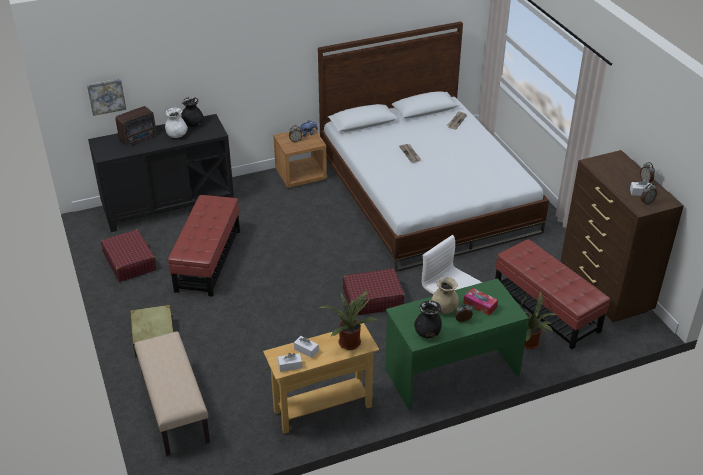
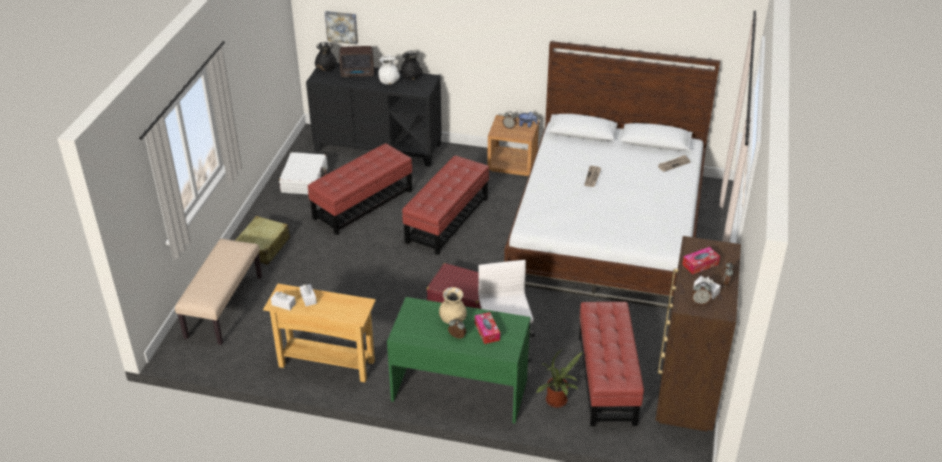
camera: 35 degrees right, 0 degrees up
(130, 262) = (304, 180): red suitcase -> white suitcase
(296, 242) = (447, 220): none -> red ottoman
(349, 341) = (347, 308): potted plant -> none
(427, 333) = (416, 332): black vase -> black vase (326, 69)
(614, 175) = (700, 264): none -> tissue box

